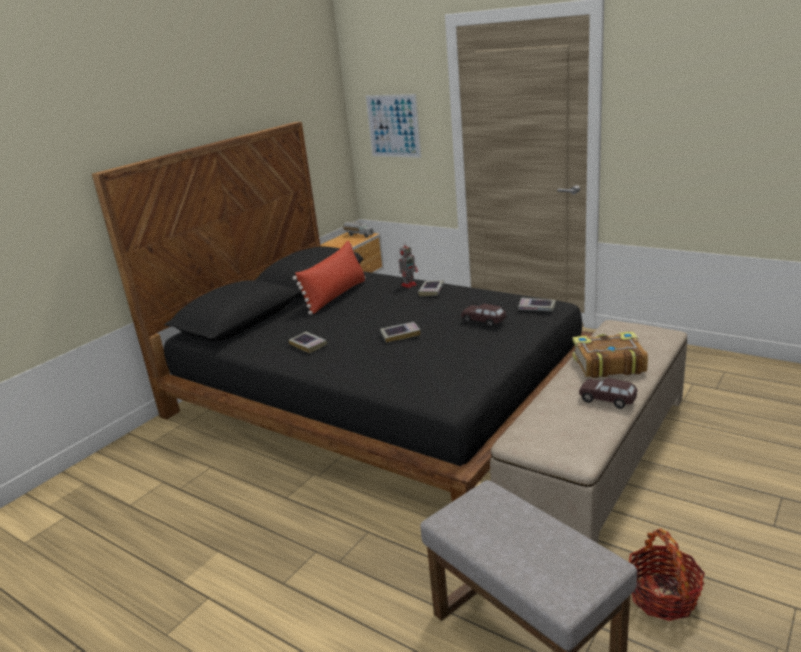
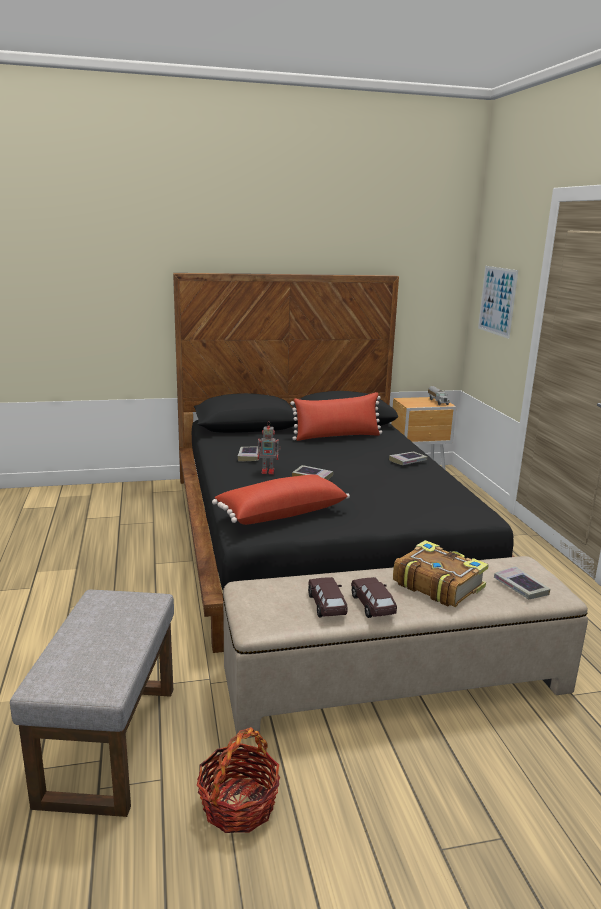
camera: 40 degrees right, 5 degrees down
(409, 285) = (403, 451): toy robot -> toy robot (268, 471)
(440, 373) = (280, 513): none -> red pillow
(483, 321) = (393, 498): brown toy car -> brown toy car (327, 606)
(536, 308) = (459, 510): book -> book (520, 587)

